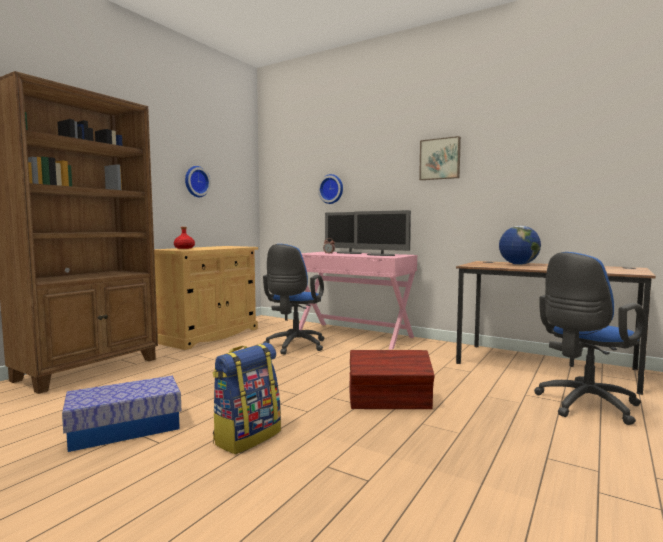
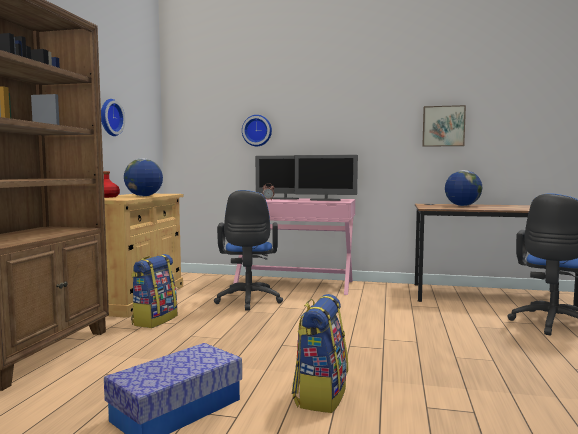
camera: 20 degrees left, 0 degrees up
(201, 354) = (154, 320): none -> backpack
(214, 248) = (144, 196): none -> globe
(390, 402) = (407, 343): brown storage box -> none
(440, 159) = (377, 105): picture -> picture (443, 126)

